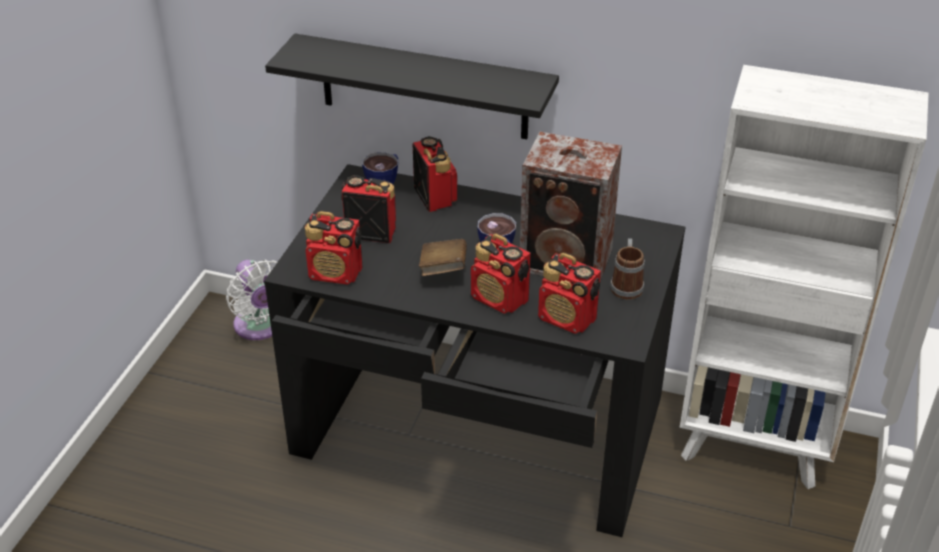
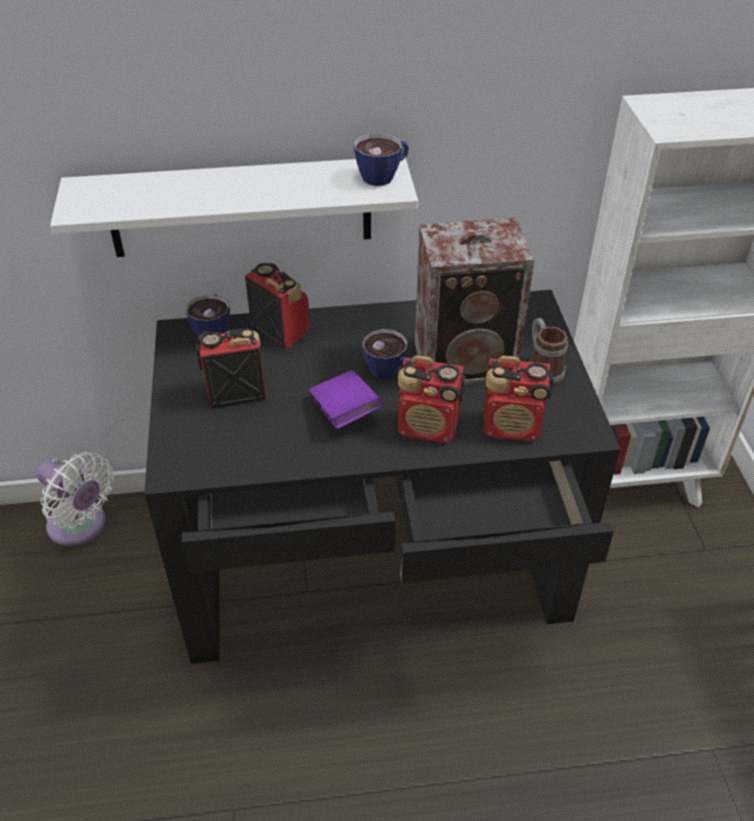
camera: 25 degrees left, 5 degrees up
(336, 273) = (227, 456): radio -> none
(424, 87) = (240, 207): black shelf -> white shelf
(443, 270) = (345, 412): brown book -> purple book
(528, 86) = (383, 176): none -> cup

